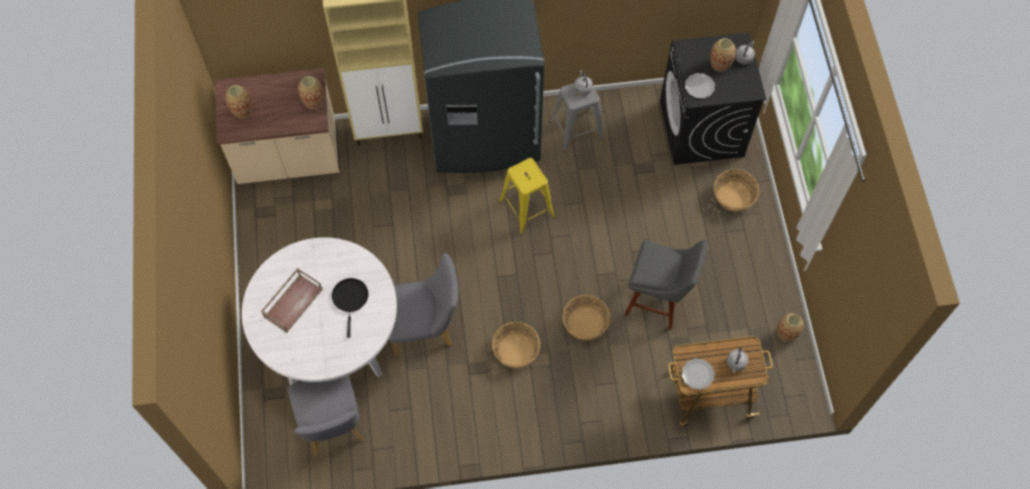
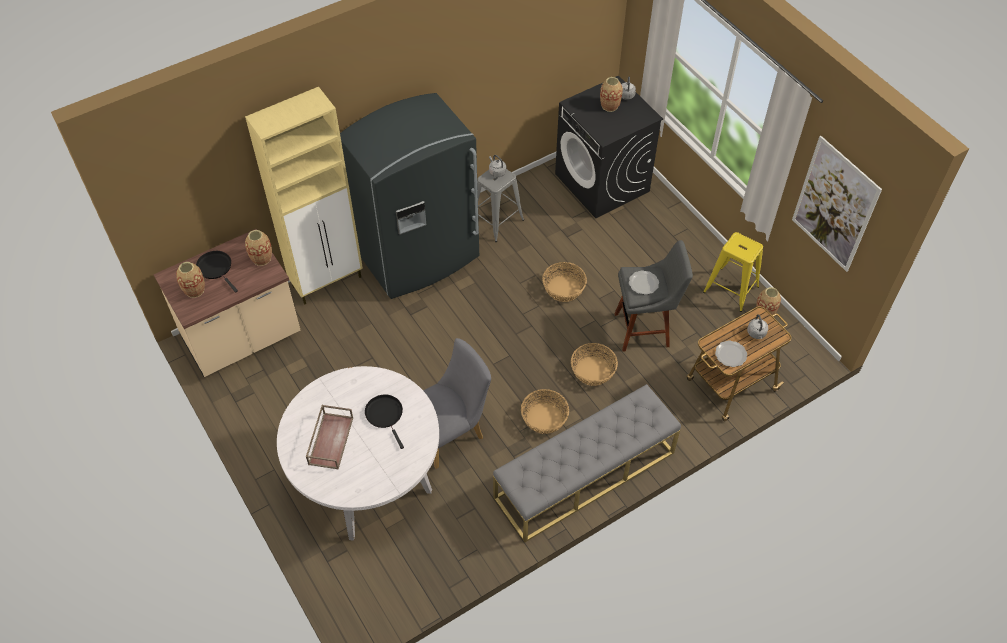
camera: 25 degrees left, 10 degrees down
(270, 95) = (216, 268): none -> black frying pan
(332, 427) = (409, 556): grey chair -> none
(523, 421) = (584, 475): none -> grey bench
(526, 208) = (488, 299): yellow stool -> yellow stool (731, 289)
(699, 86) = (602, 127): plate -> plate (643, 283)
(734, 197) = (659, 224): basket -> basket (564, 289)
(858, 276) = (834, 205): none -> picture

